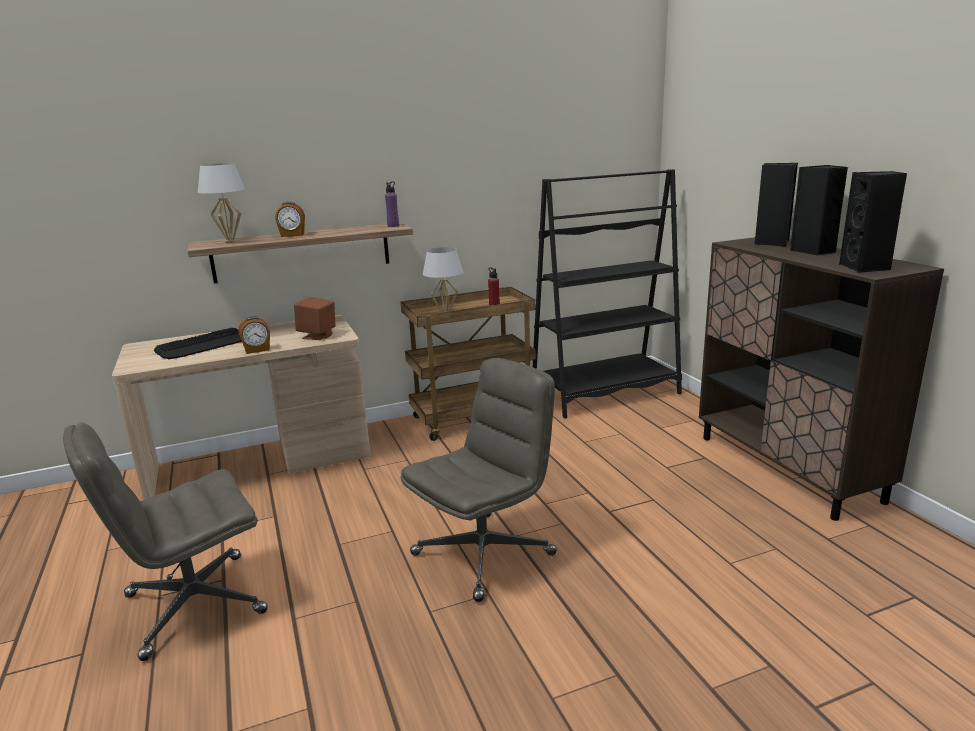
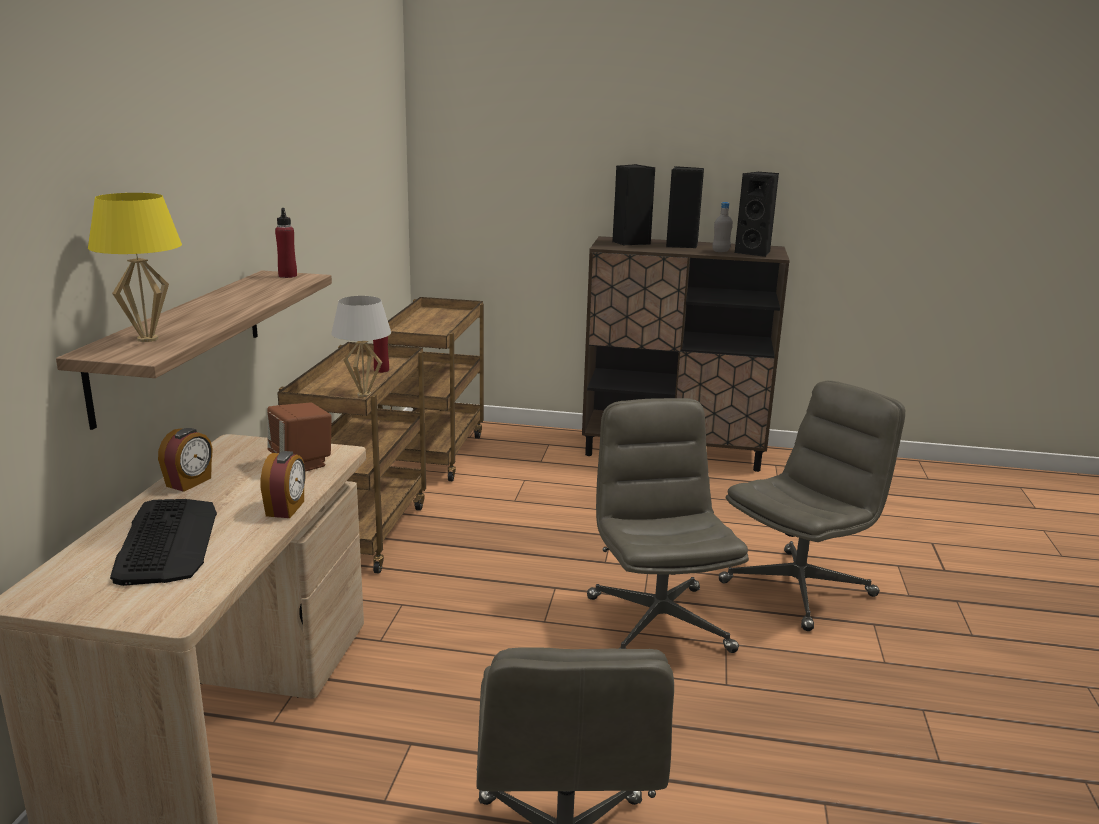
camera: 60 degrees left, 0 degrees up
(230, 241) = (147, 339): white table lamp -> yellow table lamp
(292, 235) = (205, 311): alarm clock -> alarm clock (189, 482)
(393, 226) = (288, 276): purple bottle -> red bottle
(606, 394) = (433, 453): black bookcase -> brown cart
(627, 608) = (798, 588): none -> grey office chair
(831, 261) = (721, 251): none -> grey bottle

